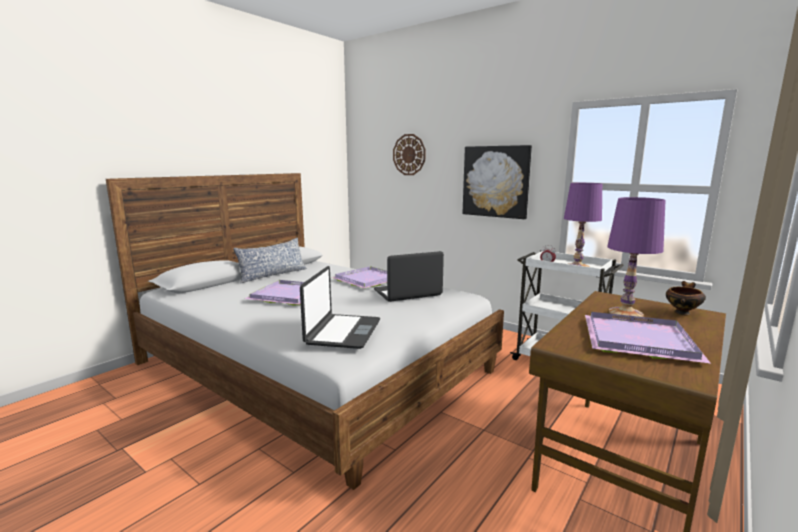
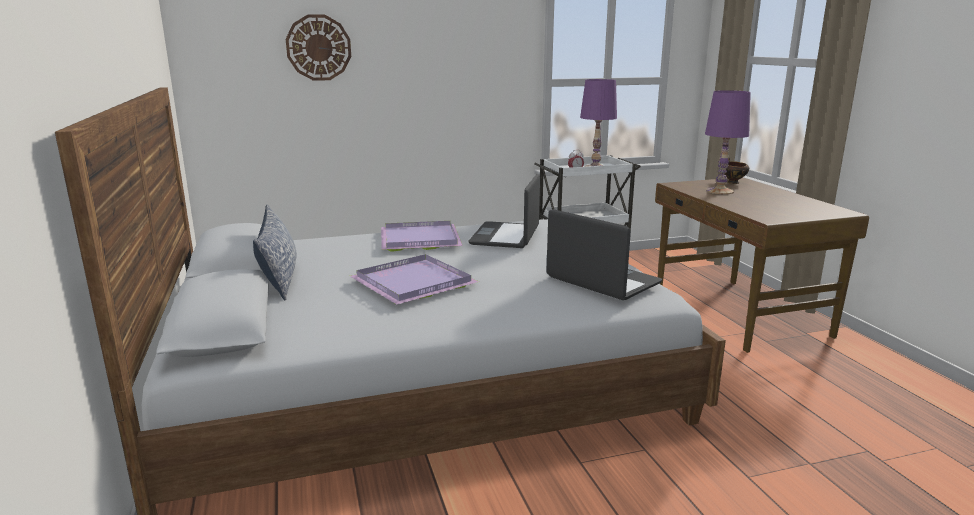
camera: 55 degrees left, 5 degrees up
(496, 181) = (463, 83): picture -> none
(640, 339) = (774, 202): purple tray -> none

